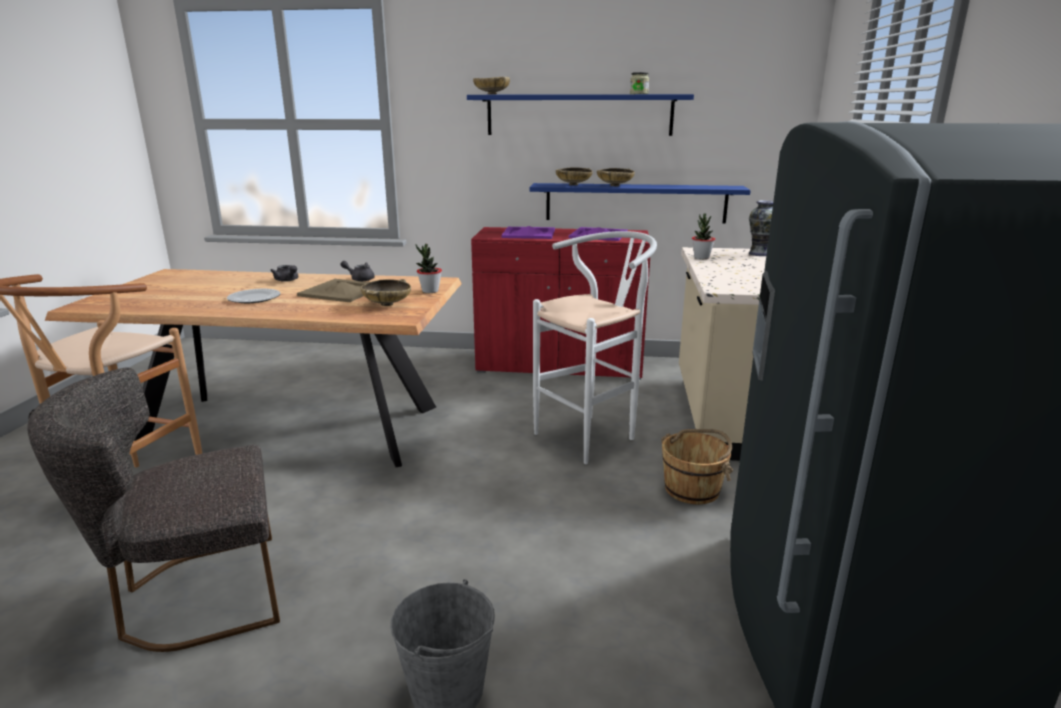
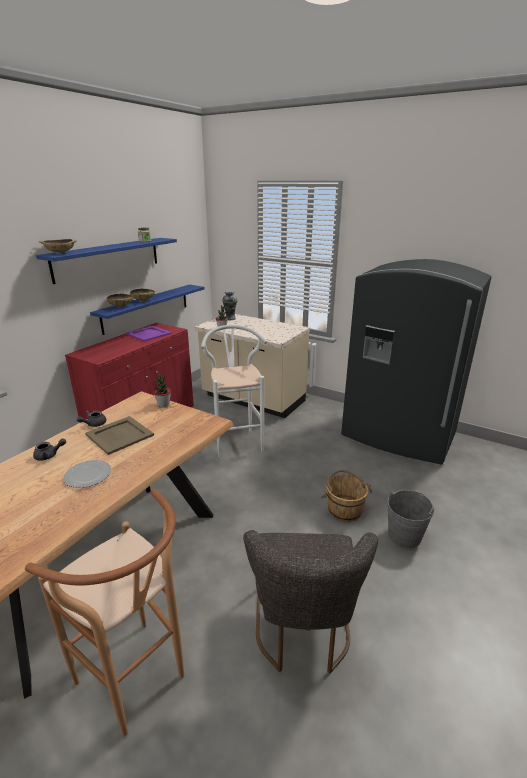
camera: 65 degrees left, 5 degrees up
(387, 304) = (177, 422): beige bowl -> none
(528, 233) = (113, 347): purple tray -> none
(693, 489) = (304, 431): brown bucket -> brown bucket (344, 509)

